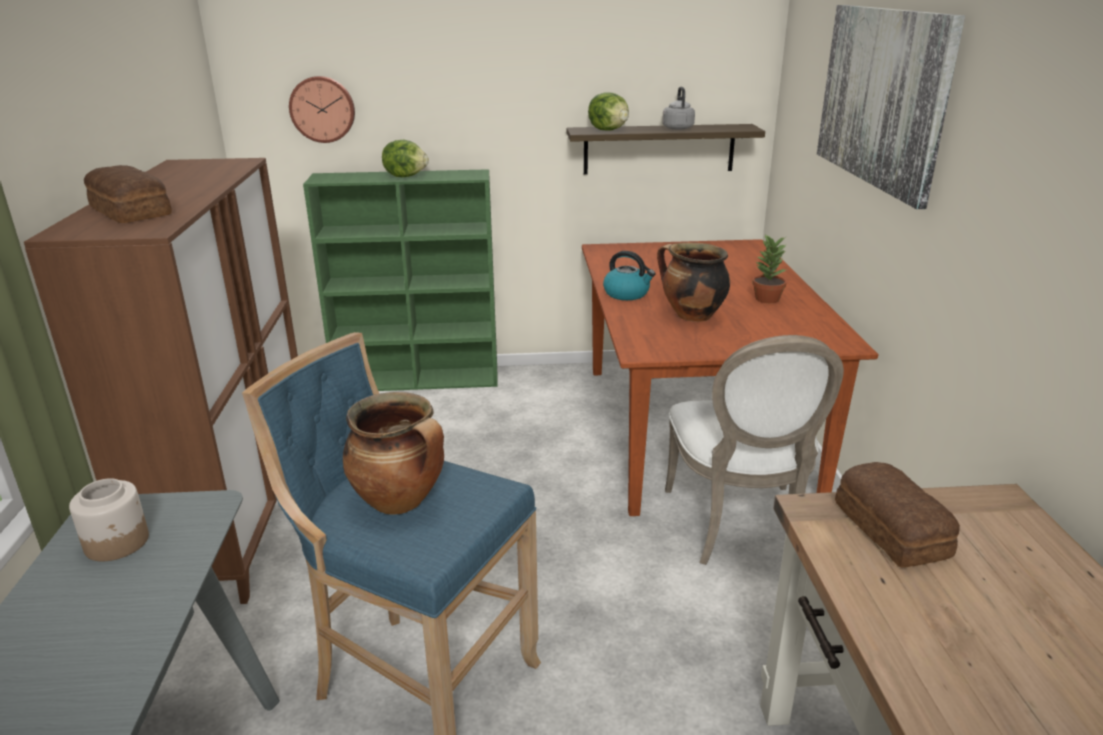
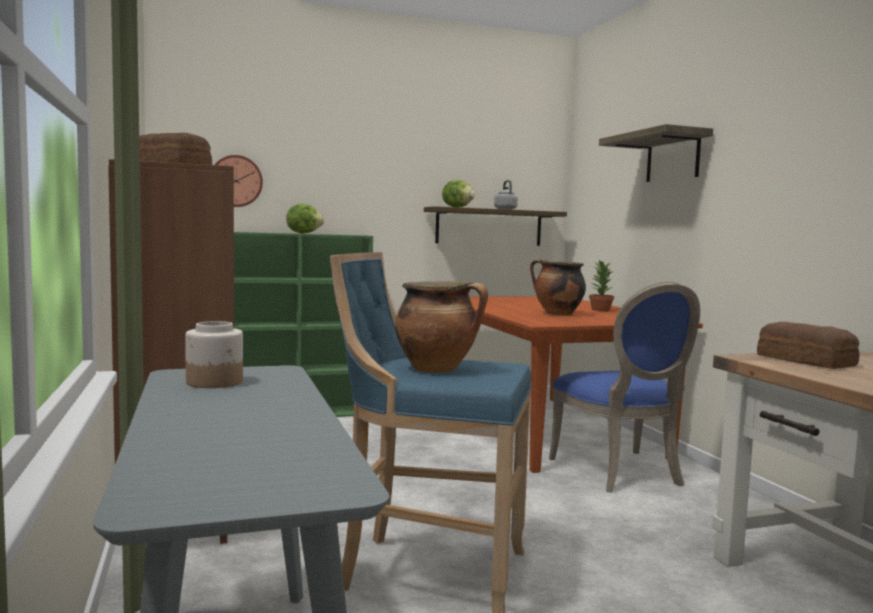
camera: 15 degrees left, 20 degrees down
(627, 294) = (498, 308): kettle -> none
(739, 527) = (621, 473): white chair -> blue chair
(882, 97) = (673, 157): picture -> shelf

